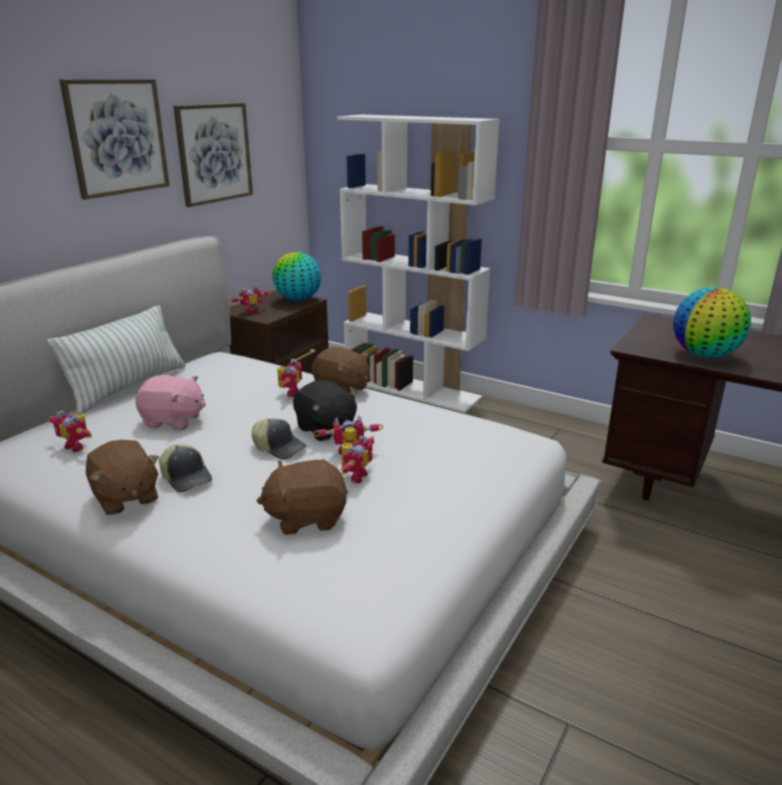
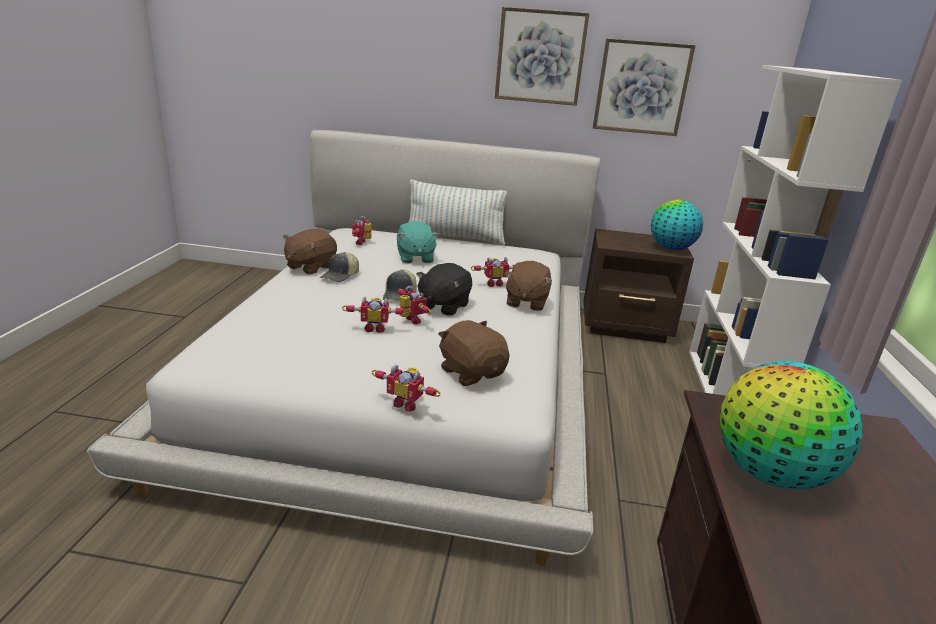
camera: 65 degrees right, 0 degrees up
(173, 420) = (415, 258): pink plush toy -> turquoise plush toy
(250, 311) = (615, 237): toy robot -> toy robot (406, 404)
(306, 517) = (308, 320): brown plush toy -> brown plush toy (472, 372)

